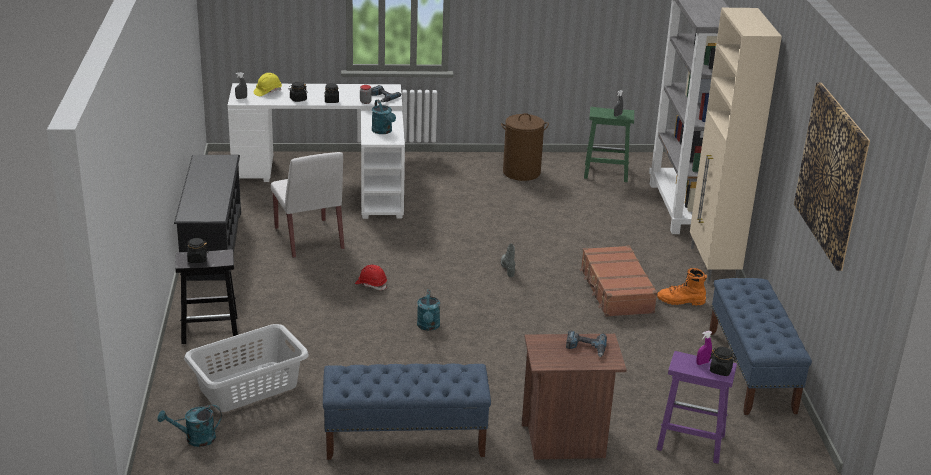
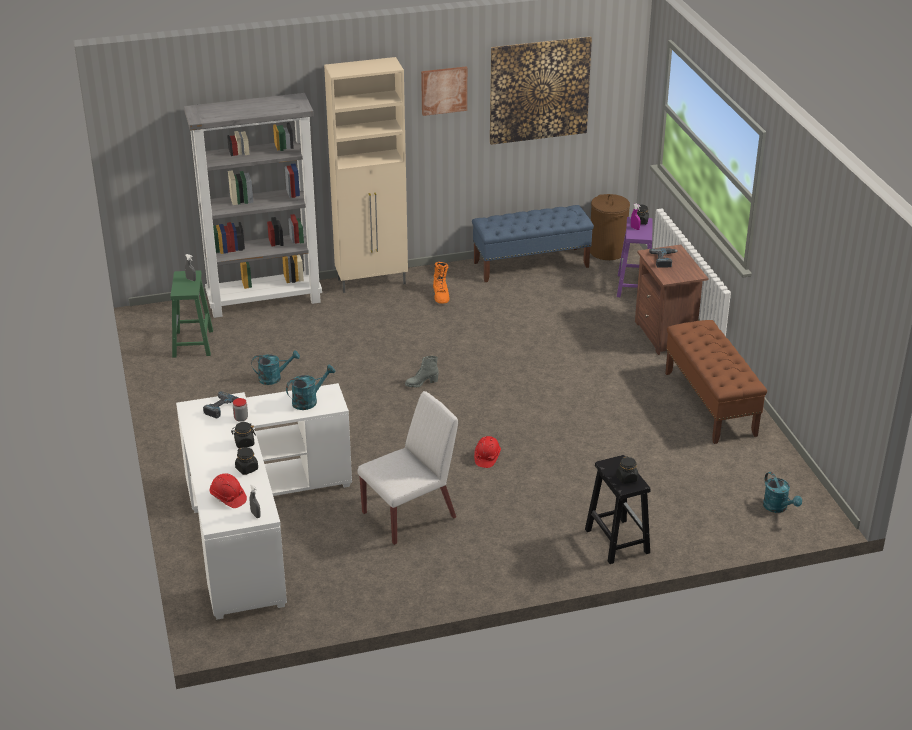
camera: 100 degrees left, 5 degrees up
(212, 245) = (451, 582): black shoe rack -> none
(247, 386) = (691, 496): grey laundry basket -> none
(267, 92) = (228, 498): yellow hard hat -> red hard hat
(404, 440) = (710, 404): blue bench -> brown bench
(428, 327) = (544, 414): turquoise watering can -> turquoise watering can (274, 378)
(522, 172) = (204, 395): brown laundry basket -> brown laundry basket (607, 251)
(616, 291) = (437, 325): brown suitcase -> none
(793, 106) = (444, 90): none -> picture

